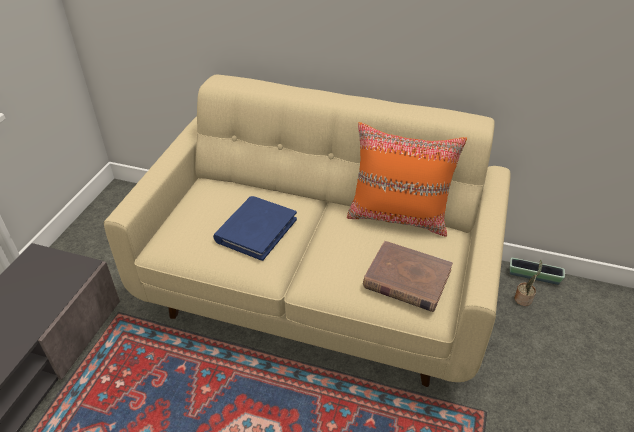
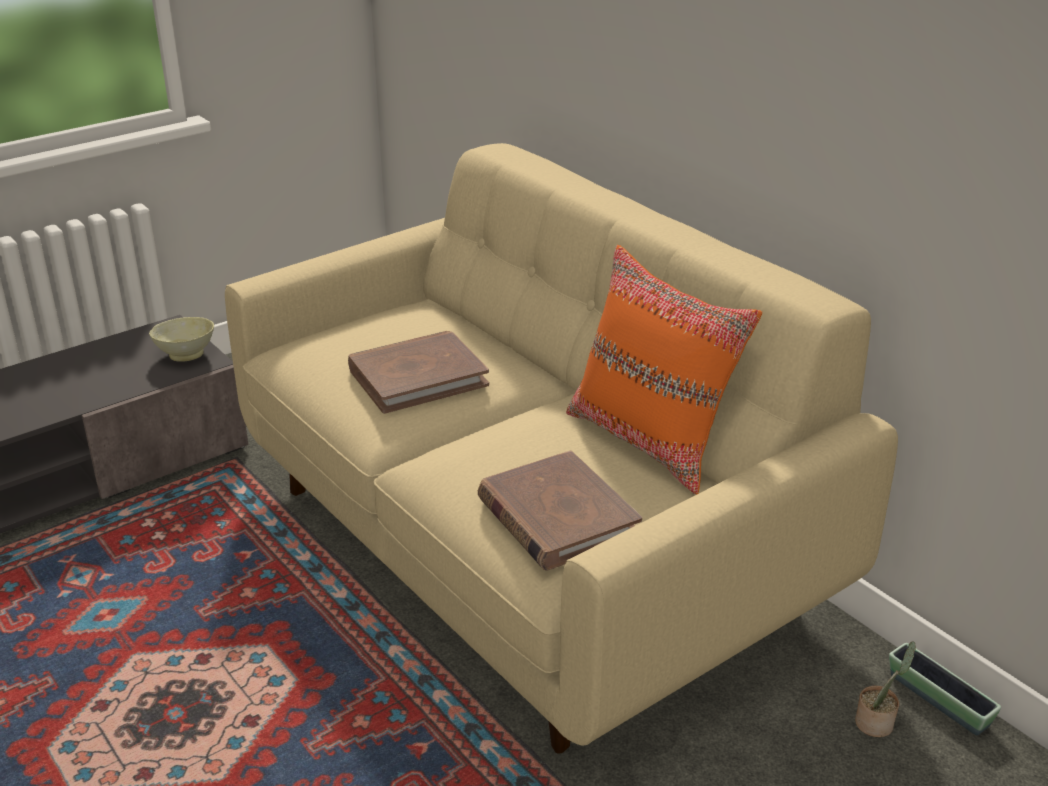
camera: 35 degrees right, 10 degrees down
(66, 268) = (187, 354): none -> beige bowl
(256, 230) = (418, 377): blue book -> brown book

